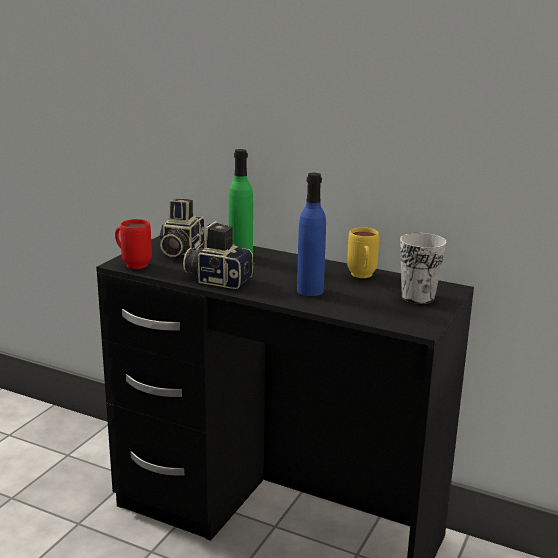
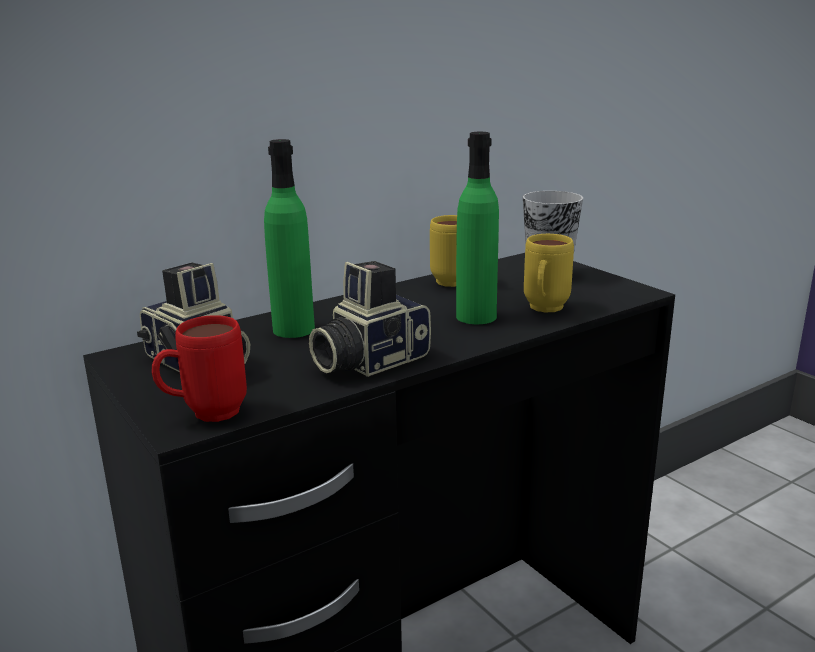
camera: 60 degrees left, 0 degrees up
(310, 290) = (476, 316): blue bottle -> green bottle
(343, 305) = (544, 310): none -> yellow mug

